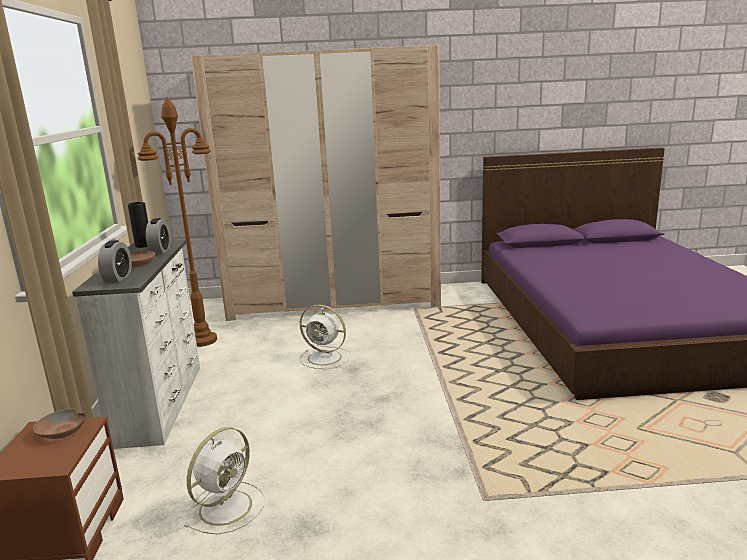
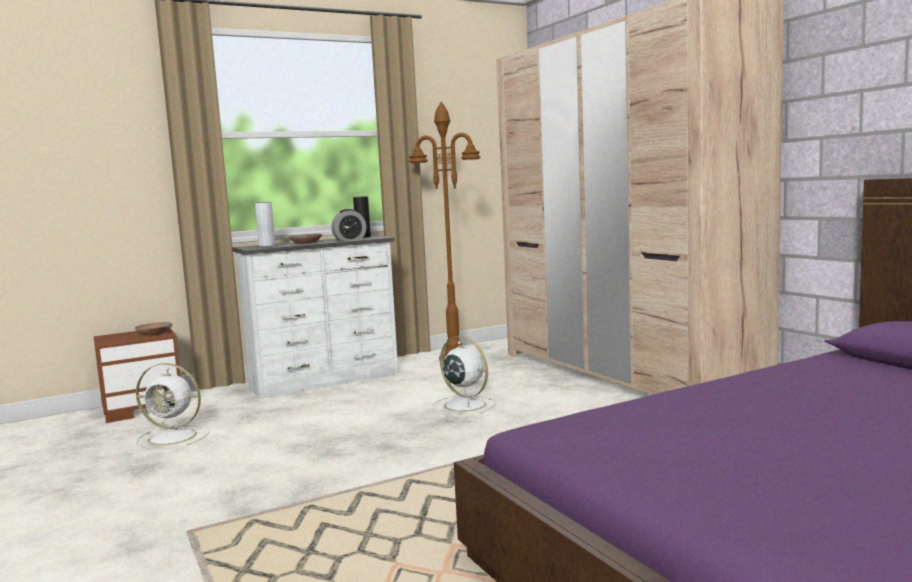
camera: 65 degrees right, 10 degrees down
(118, 277) = (267, 245): alarm clock -> grey vase
(326, 358) = (463, 405): white fan -> white fan turned 135 degrees clockwise

